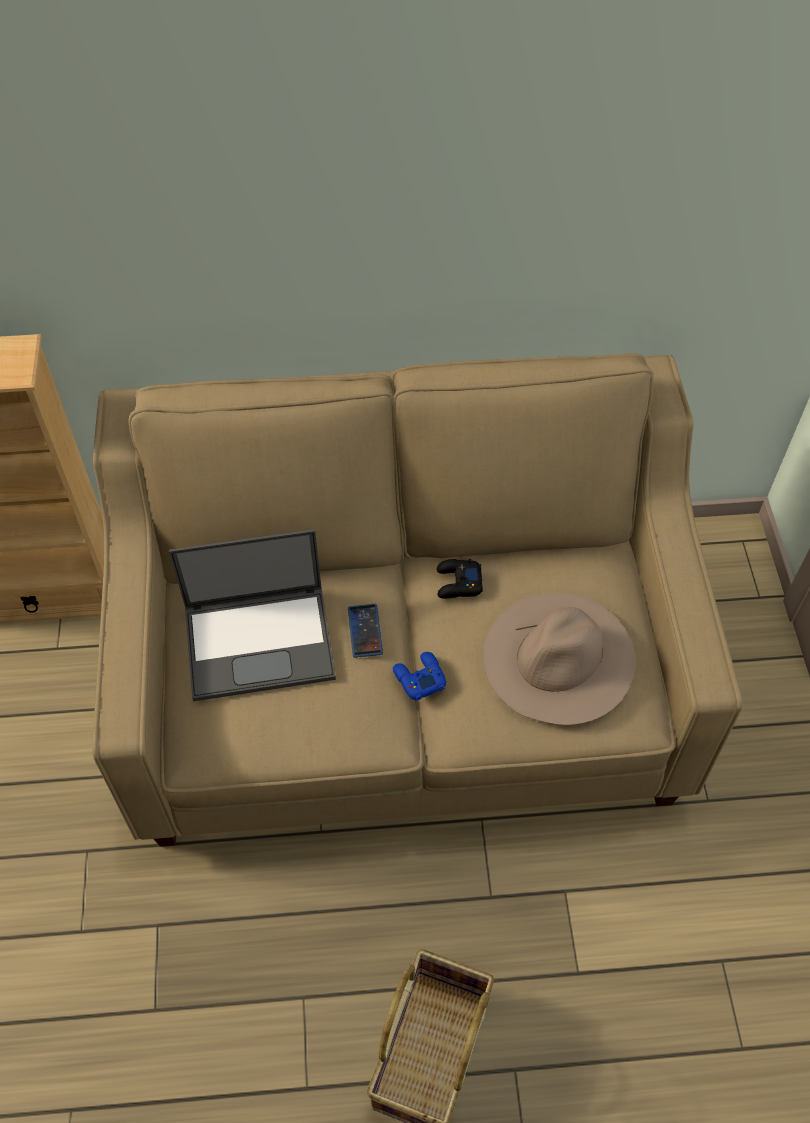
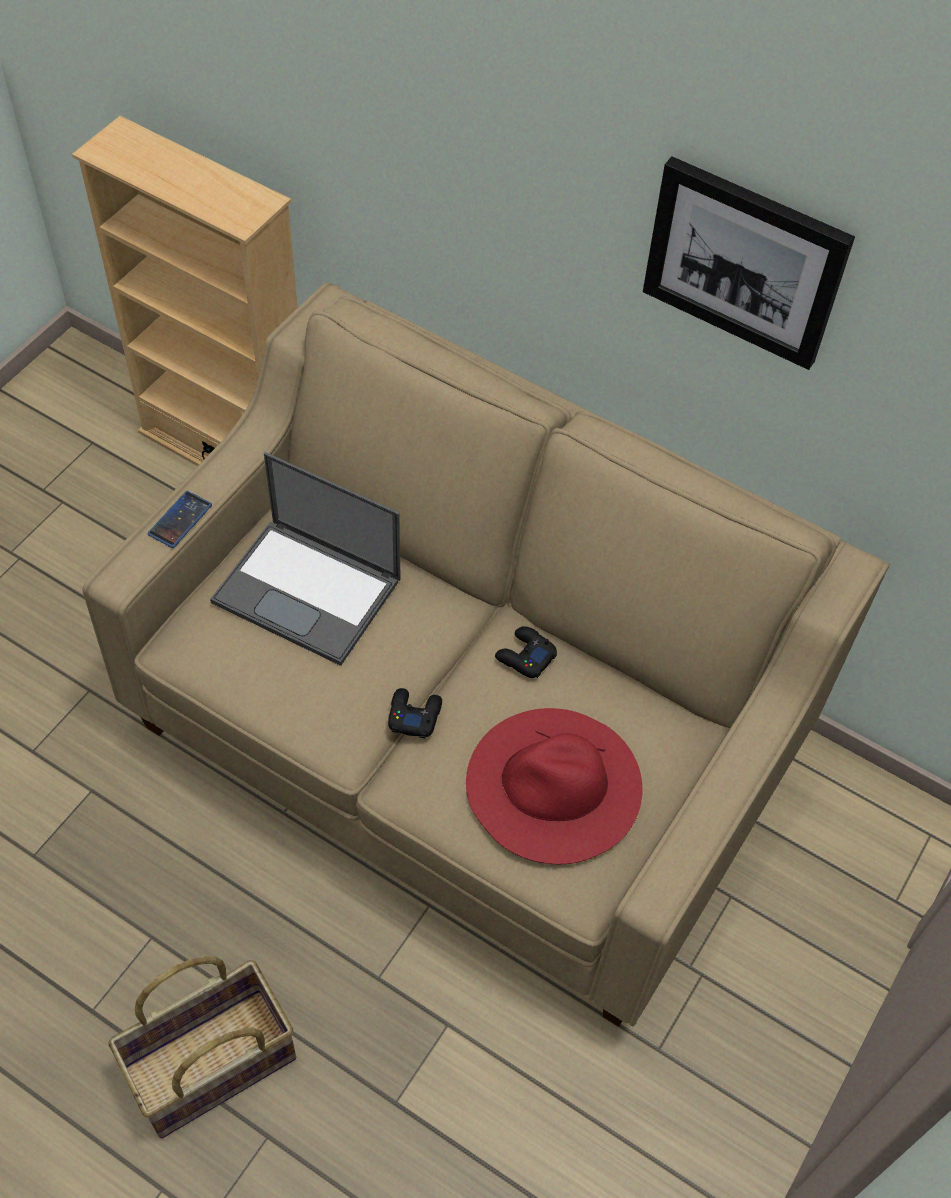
camera: 35 degrees right, 0 degrees up
(365, 631) = (404, 642): phone -> phone (180, 520)
(419, 678) = (414, 715): blue game controller -> black game controller
(499, 172) = (745, 261): none -> picture
(559, 658) = (554, 784): beige hat -> red hat

